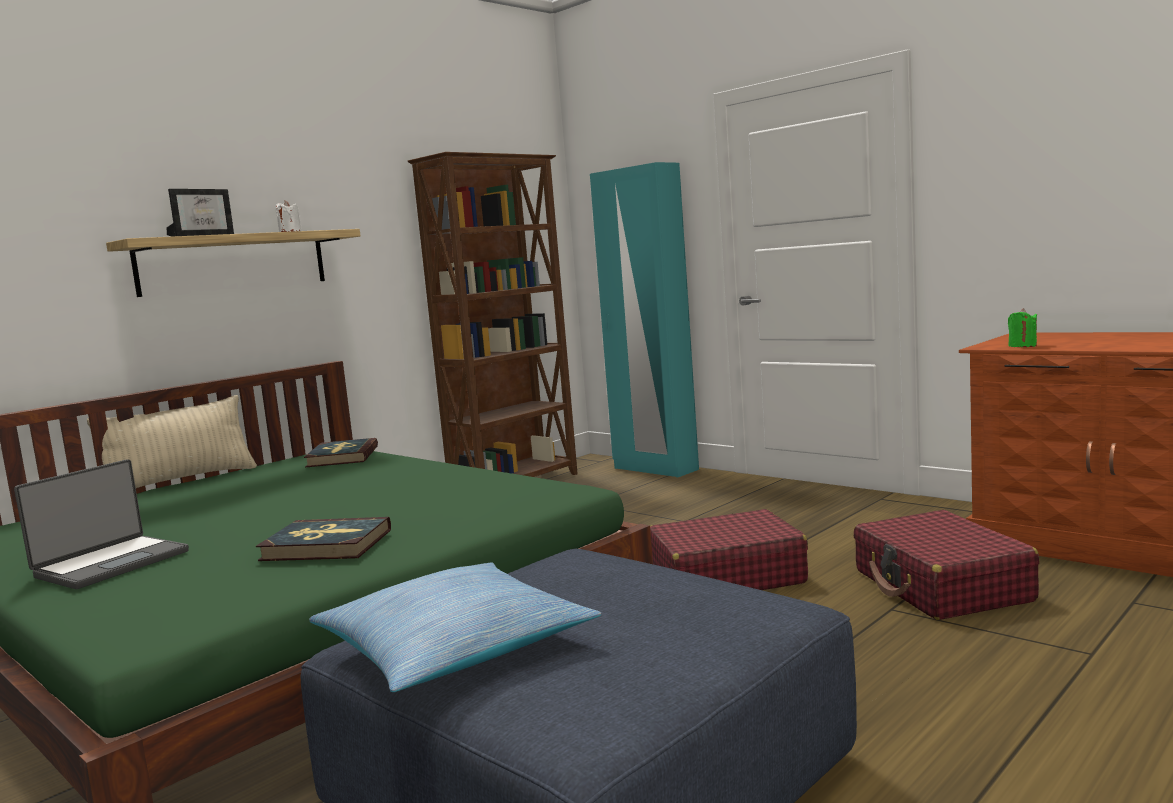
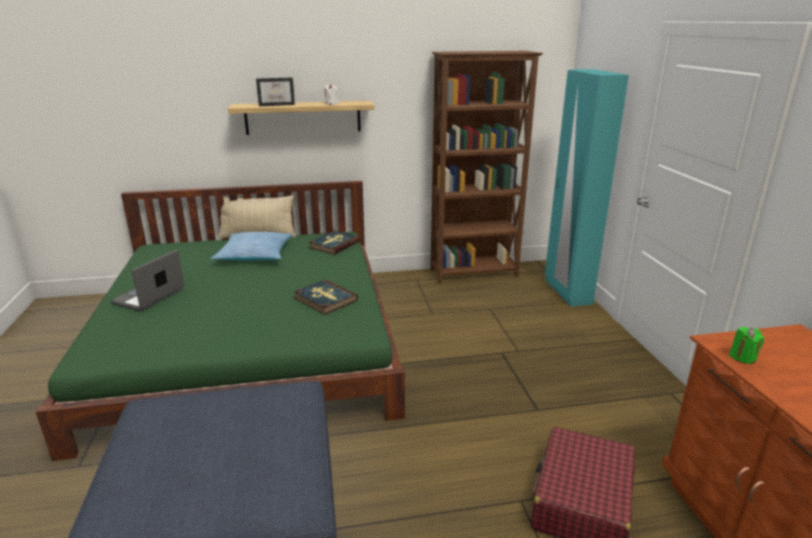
camera: 35 degrees right, 15 degrees up
(111, 564) = (149, 296): laptop -> laptop turned 135 degrees clockwise
(326, 545) = (214, 327): book -> book (325, 299)
(453, 648) = (154, 435): pillow -> pillow (255, 255)
(725, 576) = (472, 413): red suitcase -> none

